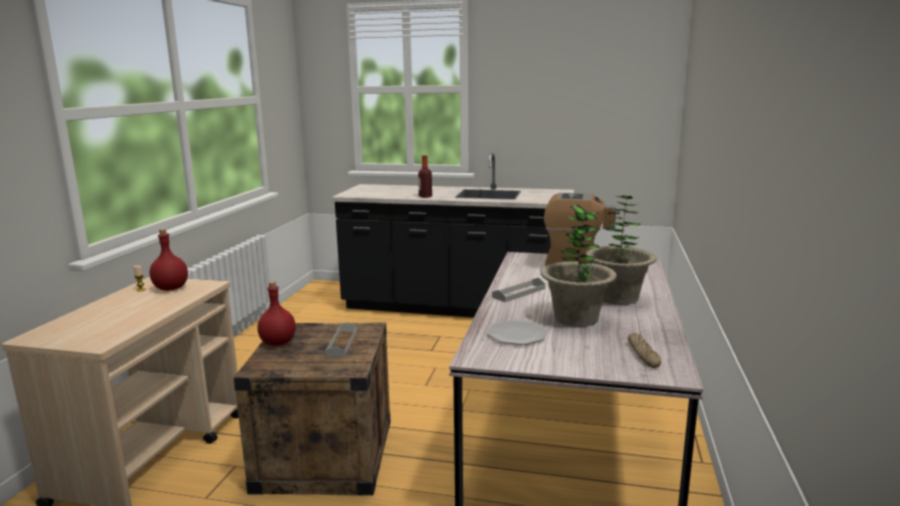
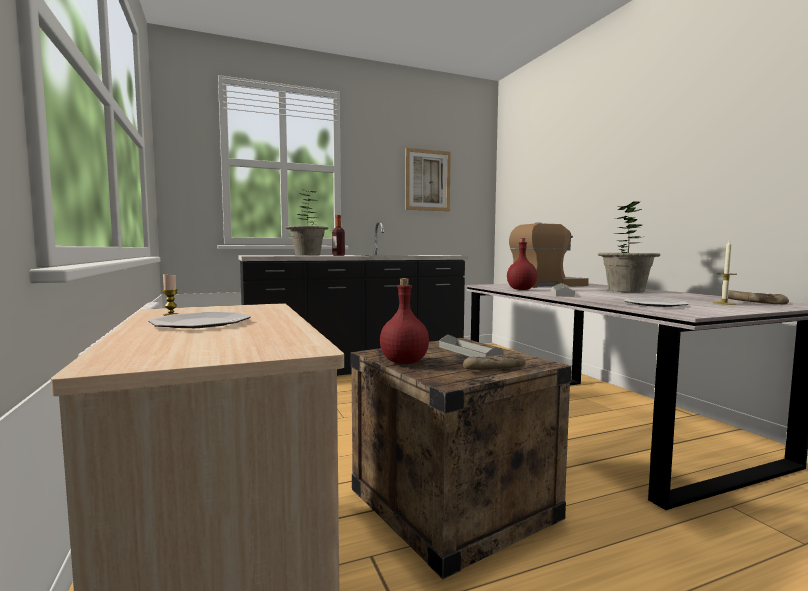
camera: 35 degrees left, 10 degrees down
(128, 304) = (201, 323): none -> plate
(171, 288) = (219, 311): red bottle -> red bottle (520, 289)
(310, 365) = (494, 369): none -> bread
(576, 94) = (427, 180): none -> picture
(576, 319) = (649, 297): potted plant -> potted plant (307, 255)
(597, 349) = (724, 303): none -> candle

